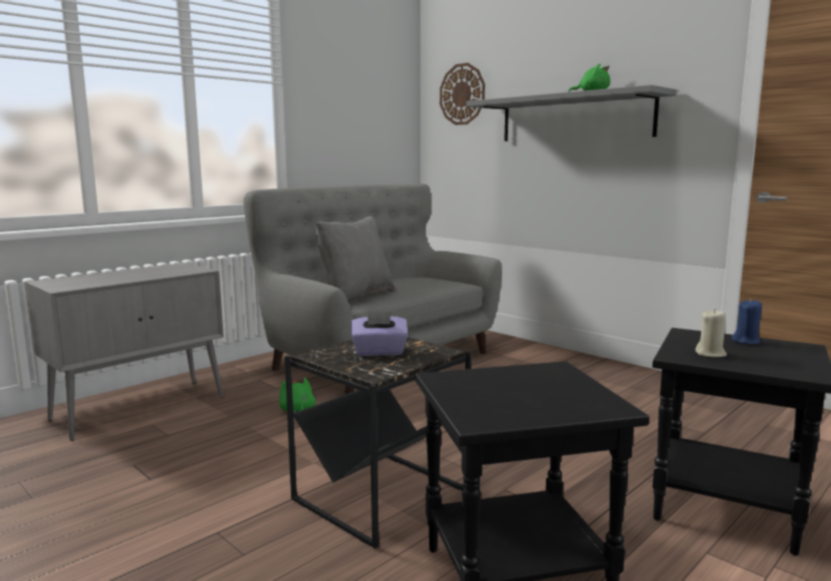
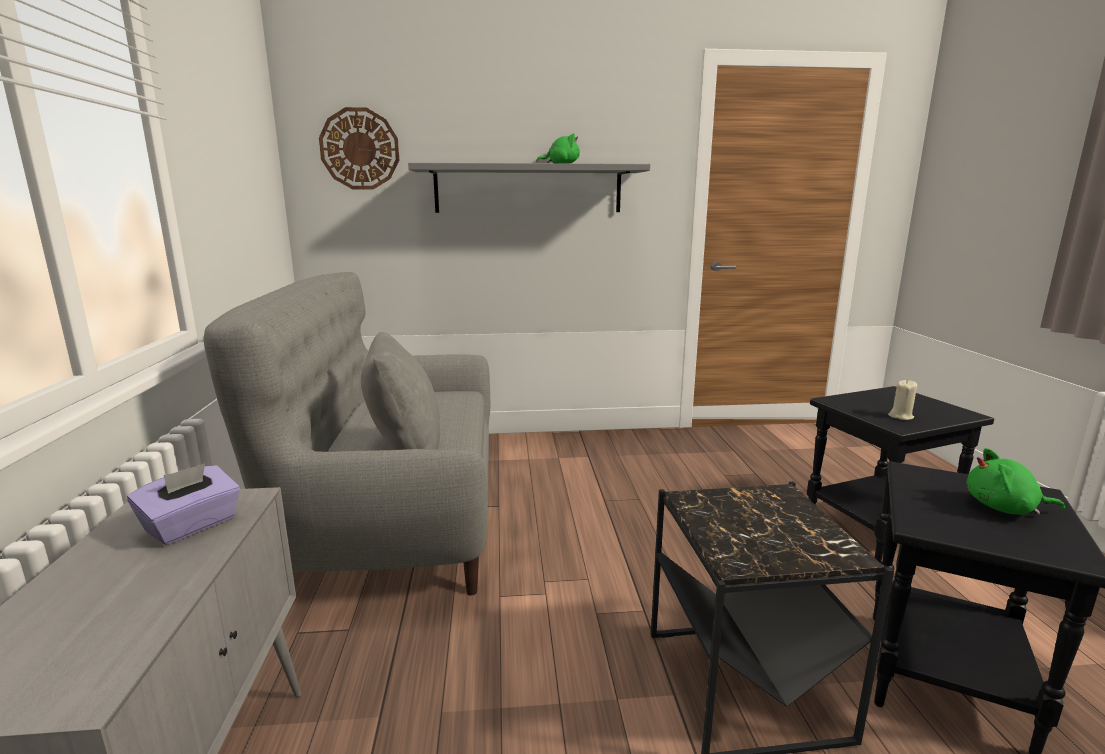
camera: 50 degrees left, 5 degrees up
(297, 411) = (454, 646): green plush toy -> green plush toy (1004, 508)
(379, 352) = (759, 522): purple tissue box -> purple tissue box (192, 526)
(746, 341) = (872, 397): blue candle -> none

